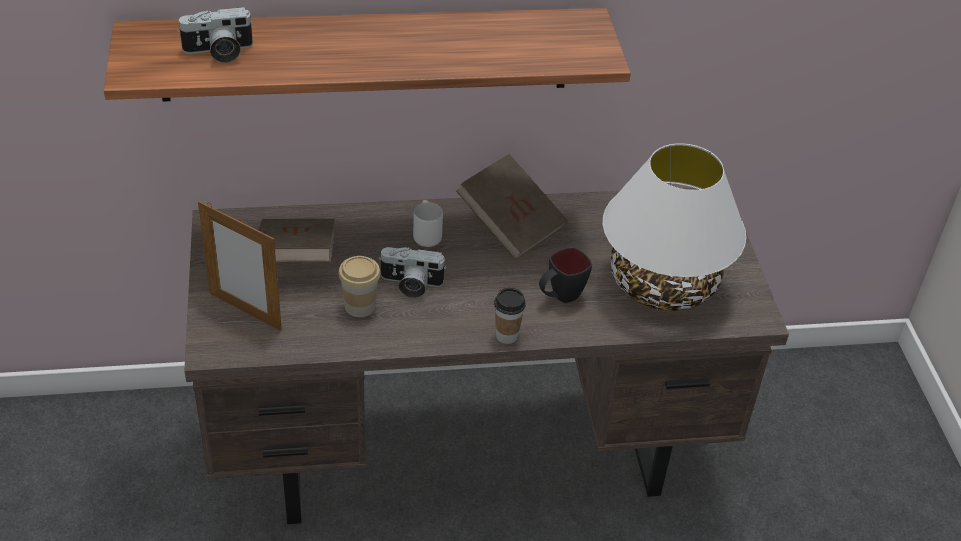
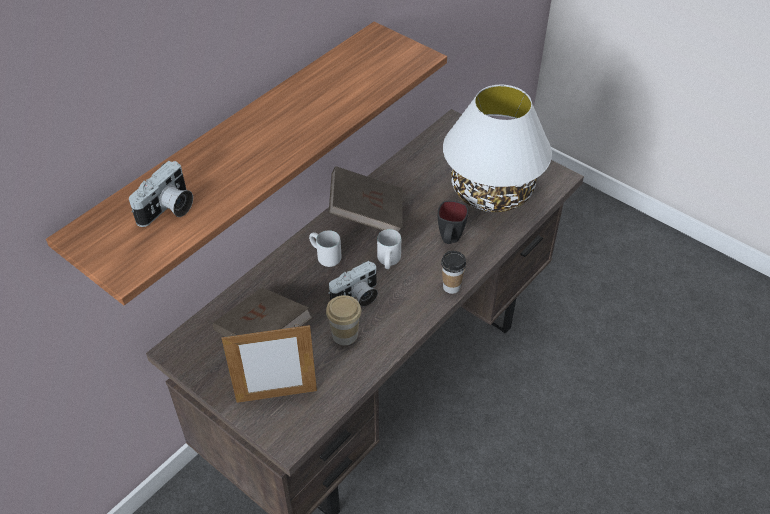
camera: 40 degrees left, 5 degrees up
(477, 278) = (390, 262): none -> white mug

